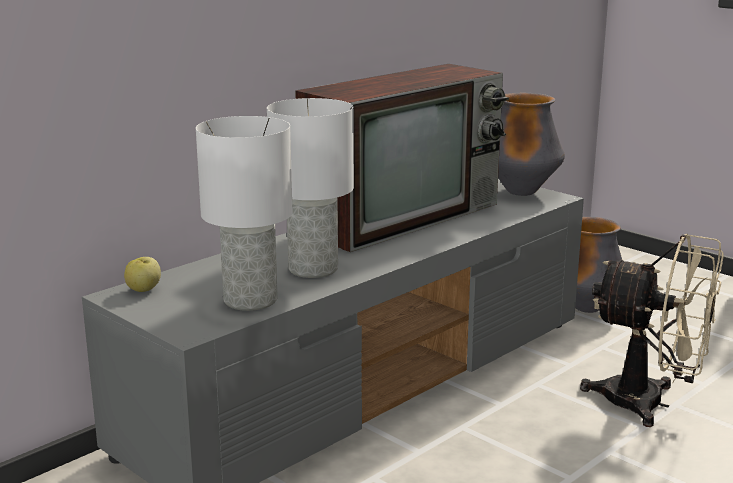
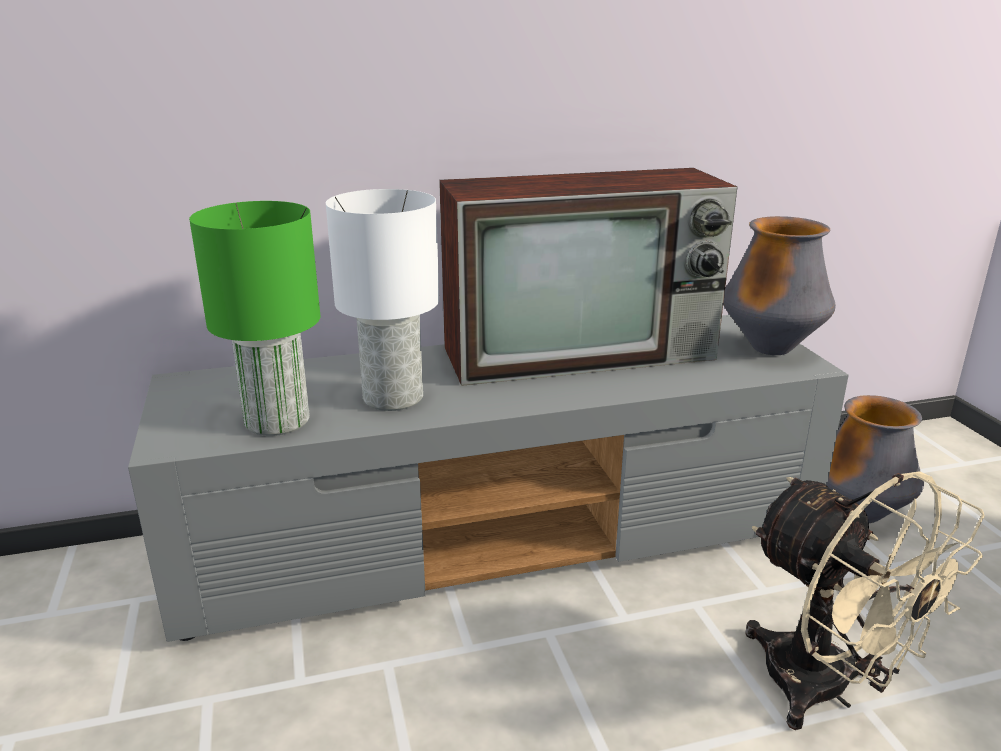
camera: 30 degrees right, 5 degrees up
(144, 290) = (208, 381): apple -> none
(248, 300) = (275, 421): white table lamp -> green table lamp

